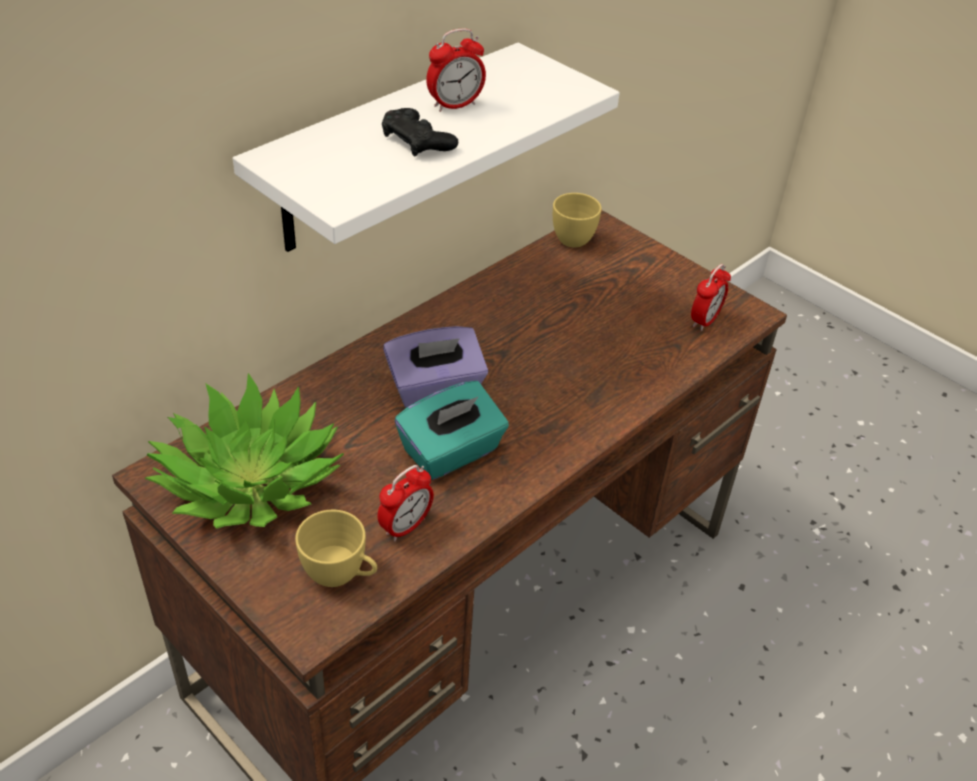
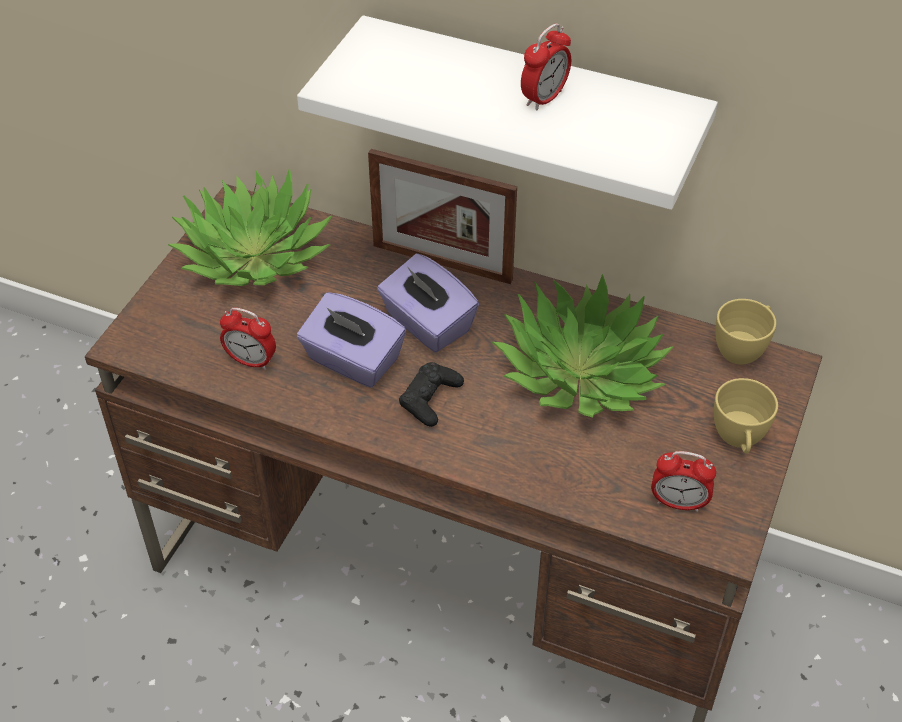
camera: 70 degrees right, 5 degrees up
(341, 575) = (183, 341): yellow cup -> yellow cup (739, 440)
(363, 355) = (442, 263): none -> picture frame
(417, 141) = (461, 96): black game controller -> black game controller (430, 399)
(451, 452) = (352, 361): turquoise tissue box -> purple tissue box
(455, 105) = (544, 98): alarm clock -> alarm clock turned 90 degrees counterclockwise
(548, 321) = (580, 372): none -> potted plant

